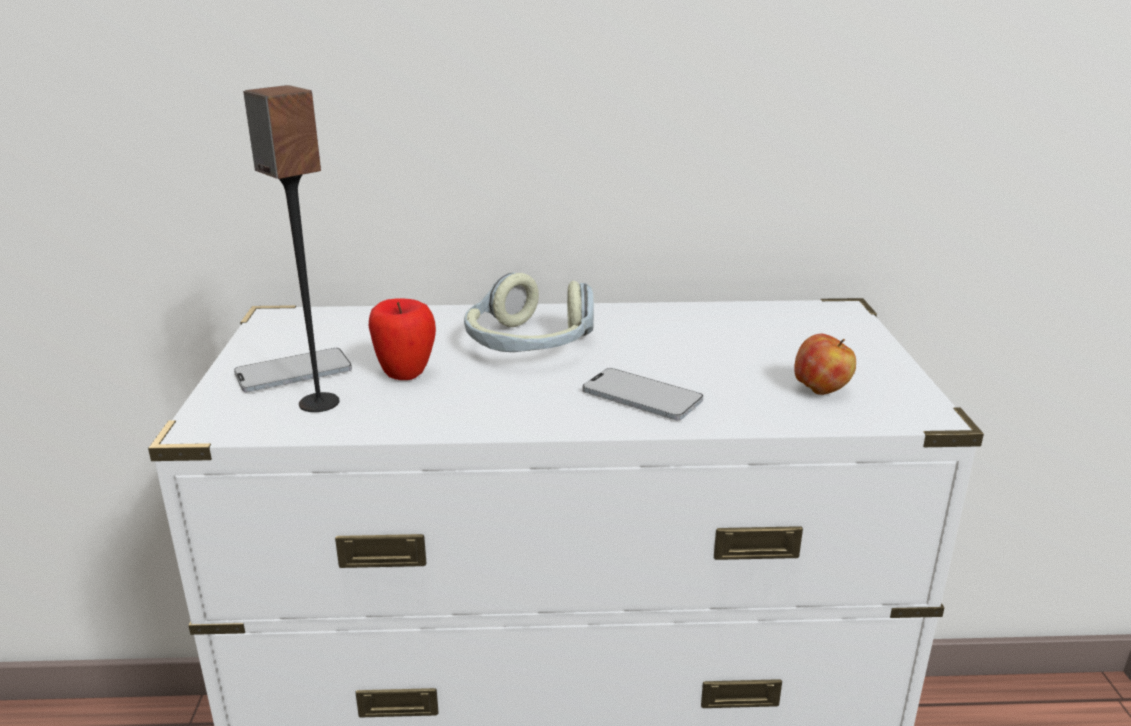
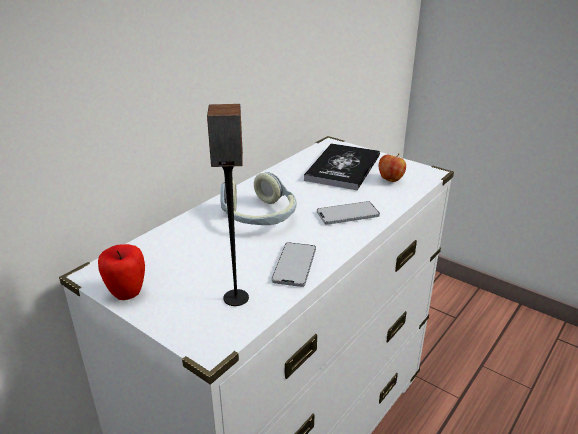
camera: 50 degrees left, 5 degrees up
(293, 372) = (184, 293): phone -> phone (294, 265)
(405, 374) = (240, 260): apple -> apple (127, 293)
(781, 344) = (343, 168): none -> book

